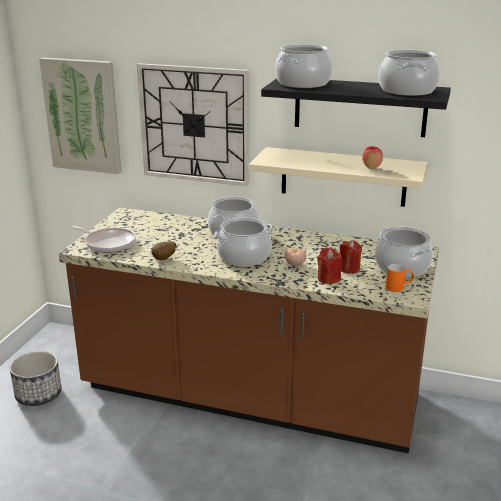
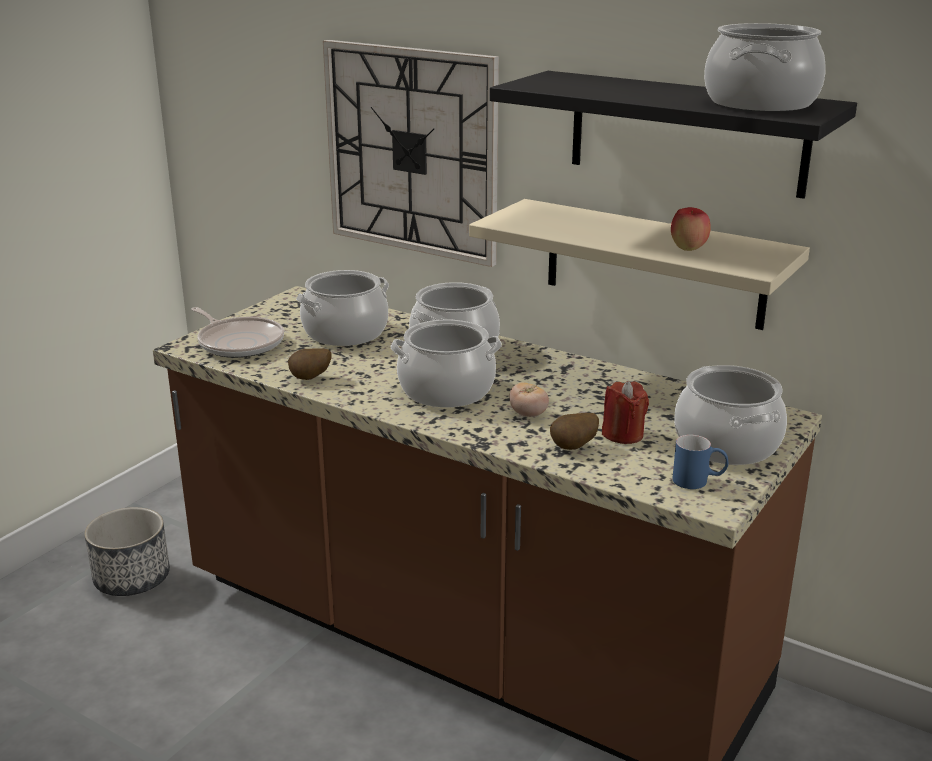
camera: 15 degrees right, 0 degrees up
(83, 115) = (247, 127): picture -> none
(303, 83) = (576, 82): cooking pot -> cooking pot (345, 333)
(328, 279) = (574, 448): red candle -> potato
(399, 287) = (699, 481): orange mug -> blue mug

